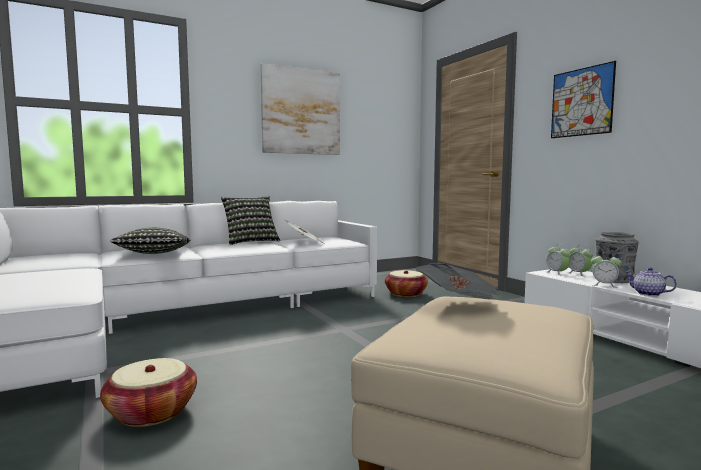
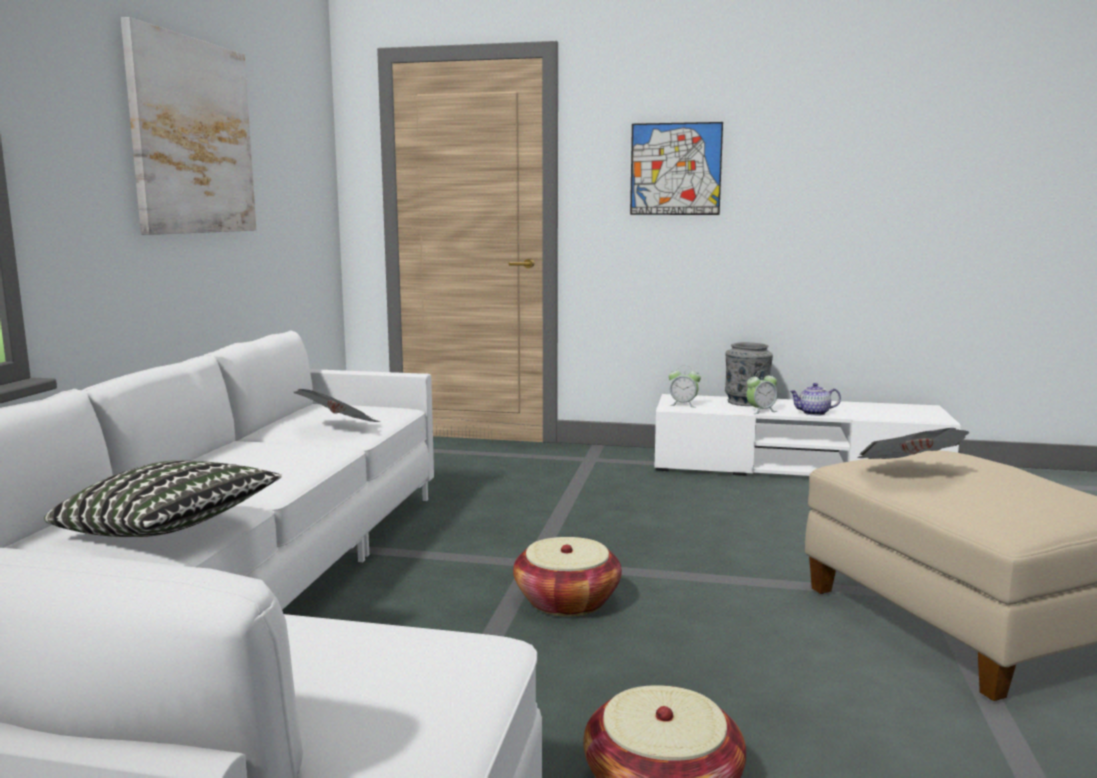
camera: 50 degrees left, 5 degrees up
(250, 241) = (218, 448): pillow -> none
(406, 294) = (457, 481): basket -> basket (567, 601)
(579, 274) = (702, 401): alarm clock -> none

